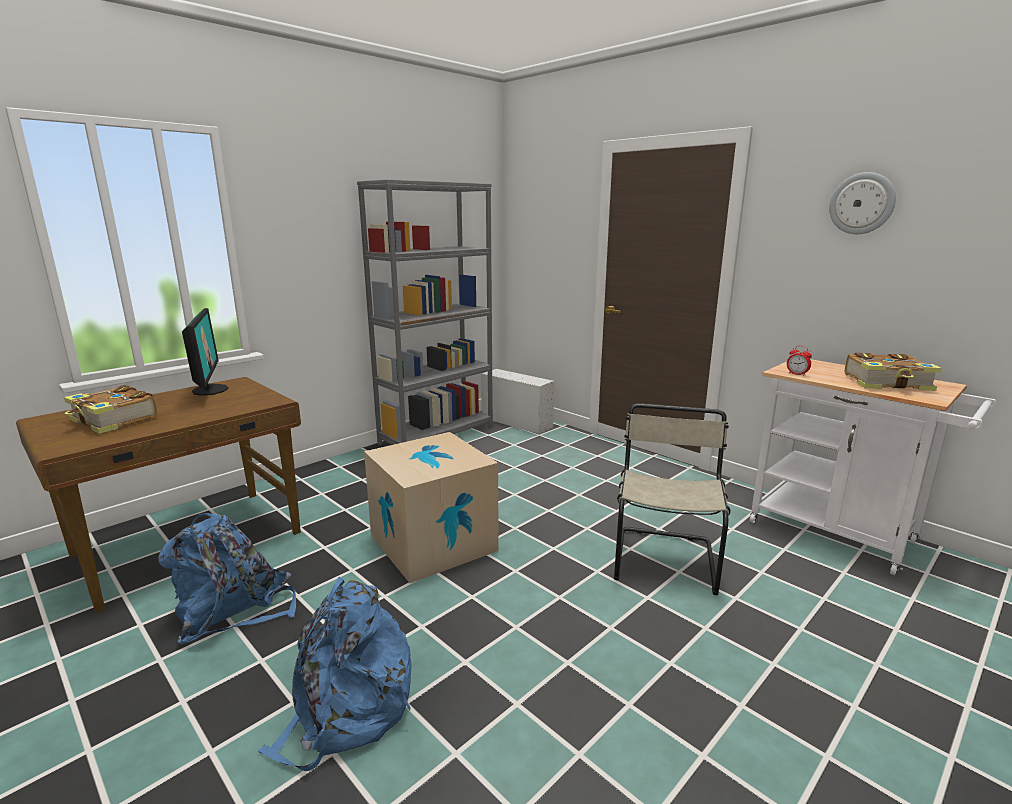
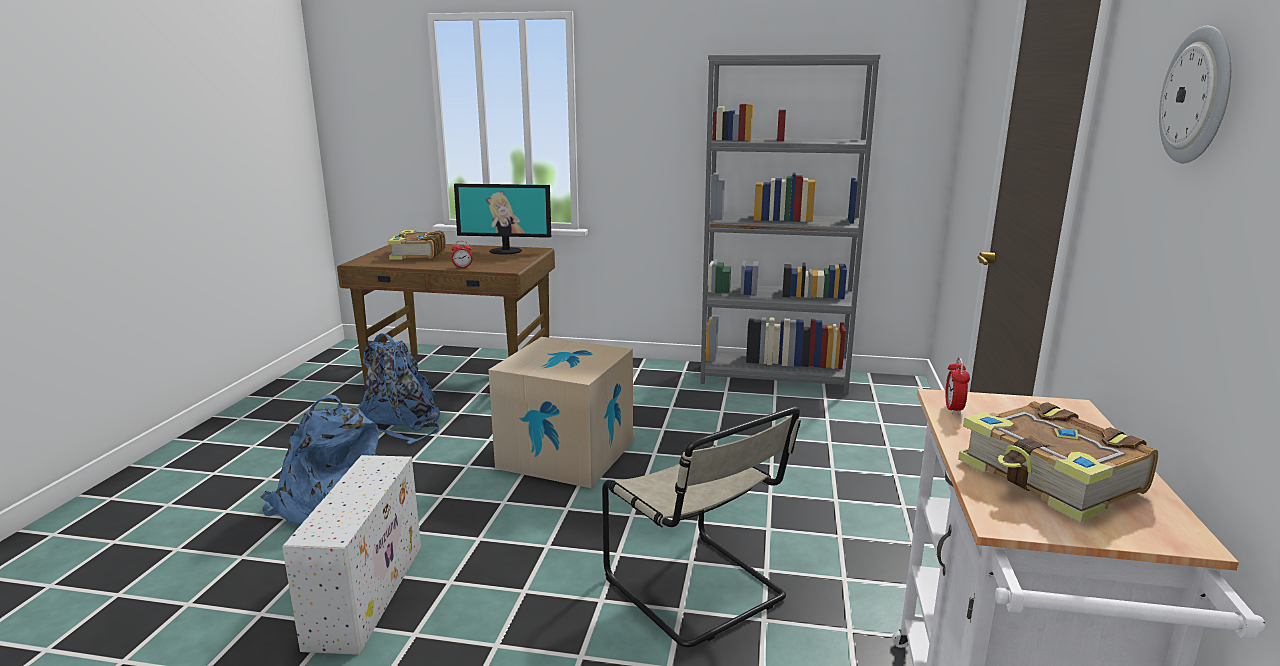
camera: 55 degrees right, 0 degrees up
(209, 390) = (506, 251): monitor -> monitor turned 60 degrees clockwise
(223, 413) = (462, 267): none -> alarm clock
(515, 422) = (888, 399): white storage box -> white storage box (367, 592)
(664, 558) = (699, 591): beige chair -> beige chair turned 75 degrees clockwise

